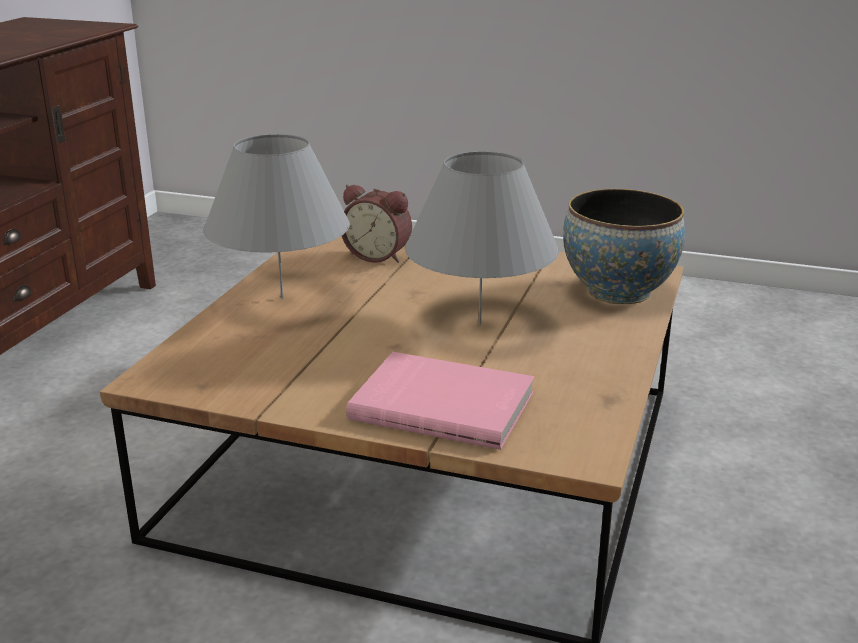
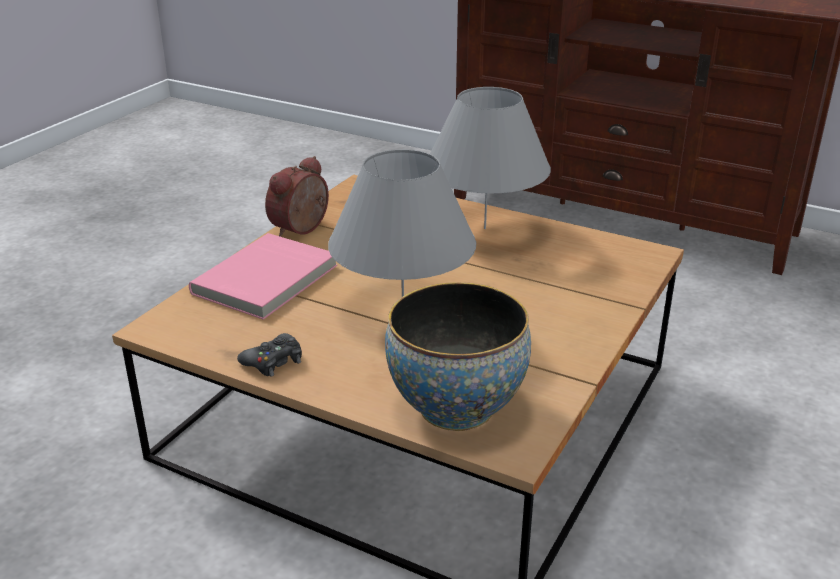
camera: 100 degrees right, 5 degrees up
(378, 255) = (582, 275): alarm clock -> alarm clock (302, 229)
(608, 374) = (273, 361): none -> black game controller

